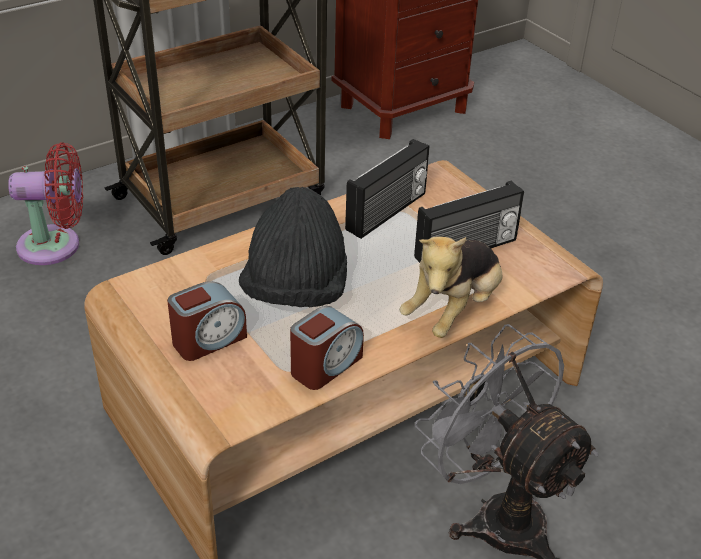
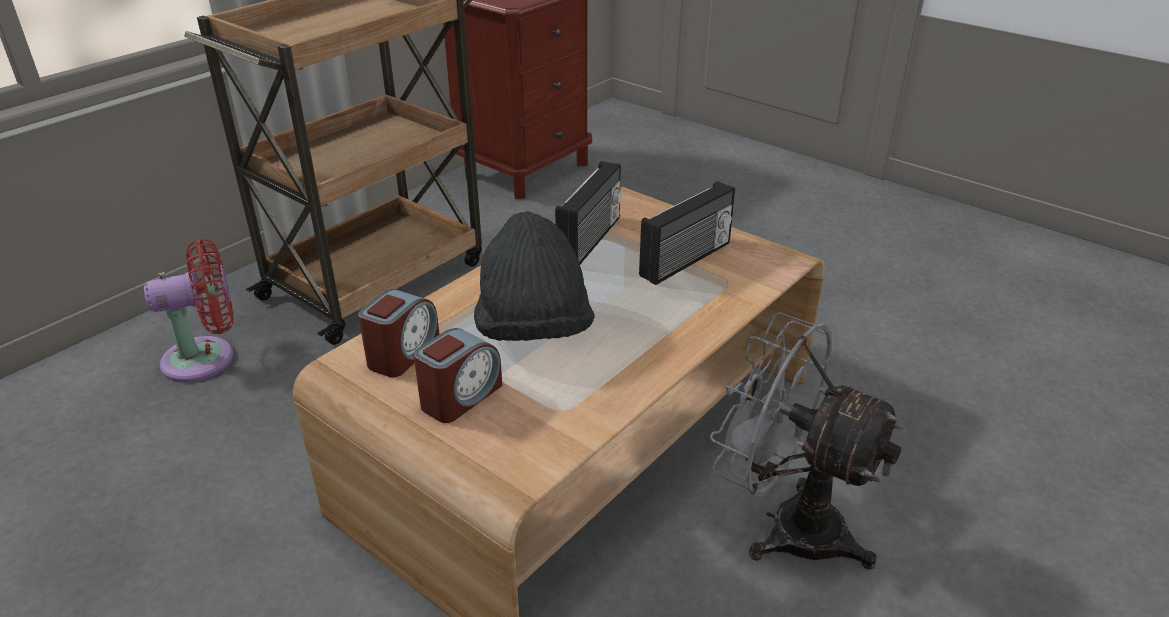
camera: 15 degrees left, 5 degrees down
(325, 365) = (601, 396): alarm clock -> alarm clock (403, 353)
(453, 310) = (704, 316): plush toy -> none

